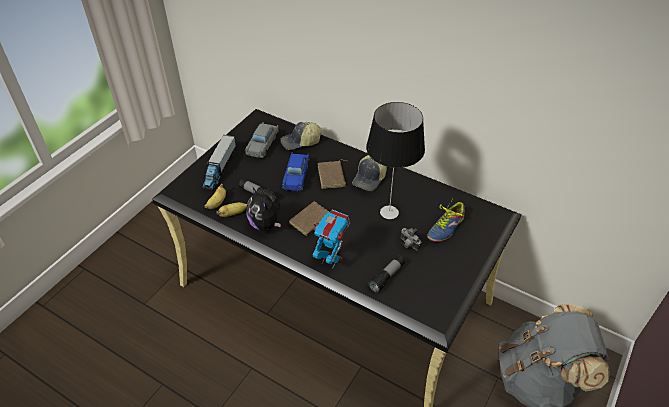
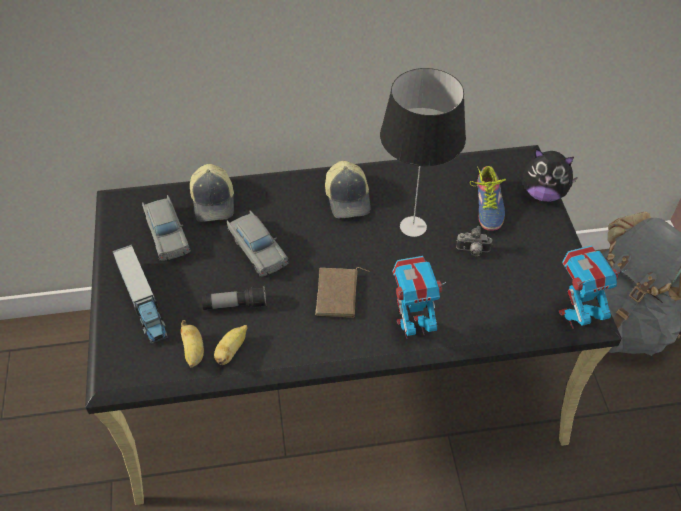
camera: 40 degrees left, 5 degrees up
(265, 224) = (288, 337): plush toy -> plush toy (543, 193)
(296, 176) = (257, 249): blue toy car -> grey toy car
(301, 142) = (214, 201): cap -> cap turned 45 degrees counterclockwise
(332, 176) = (302, 222): brown book -> none
(386, 277) = (491, 305): flashlight -> none
(429, 315) = (575, 316): none -> toy robot

